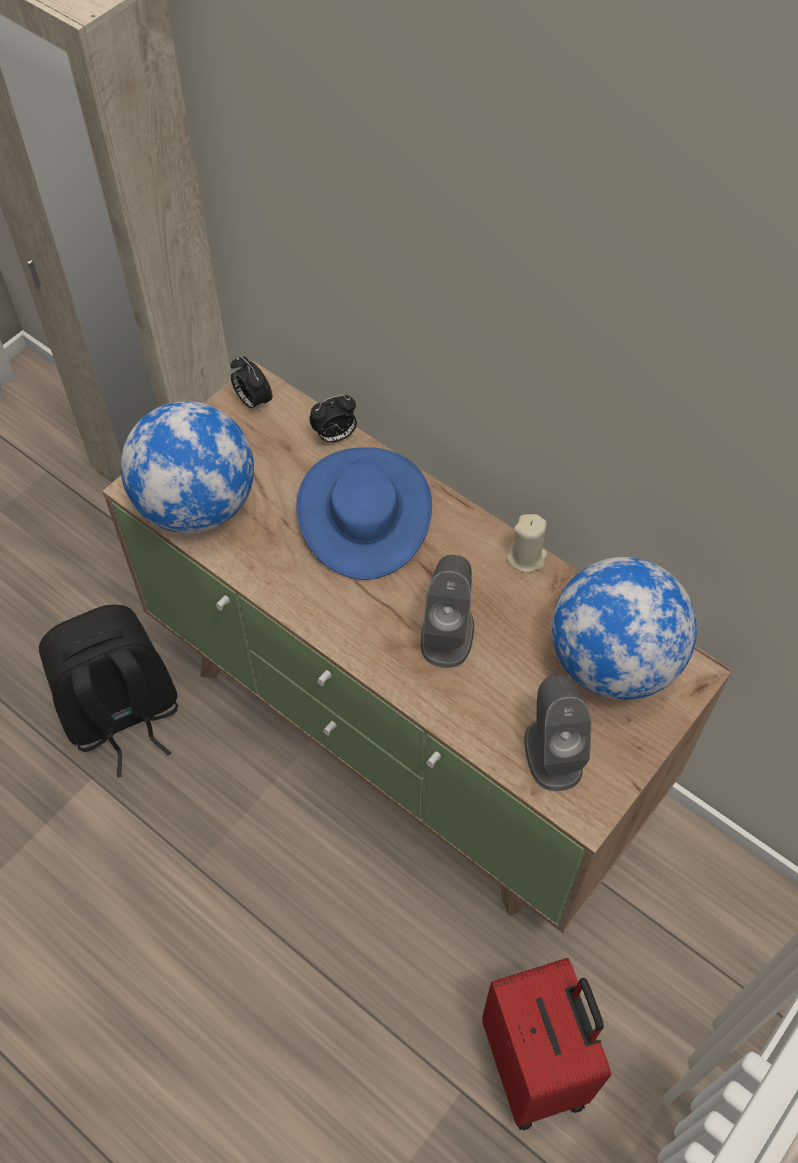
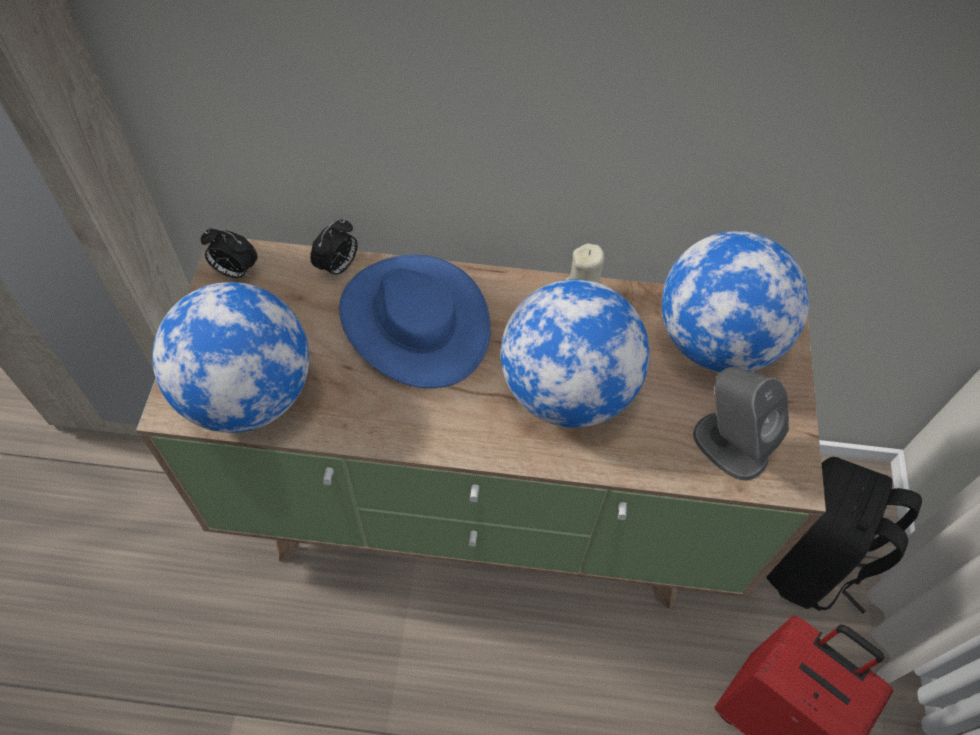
camera: 35 degrees left, 0 degrees up
(122, 716) = (228, 639): black backpack -> black backpack (810, 561)
(447, 633) = (566, 390): grey speaker -> globe

